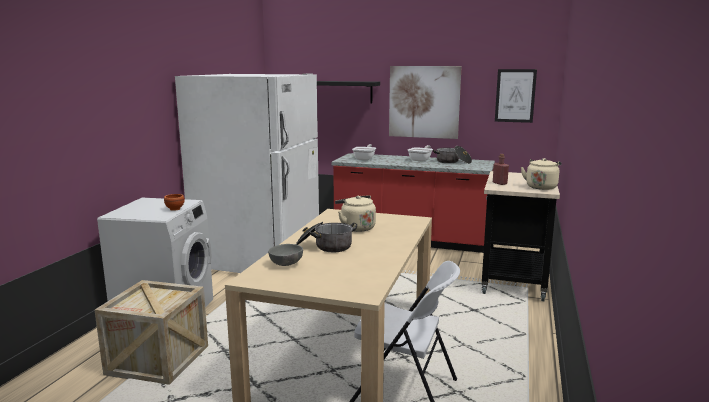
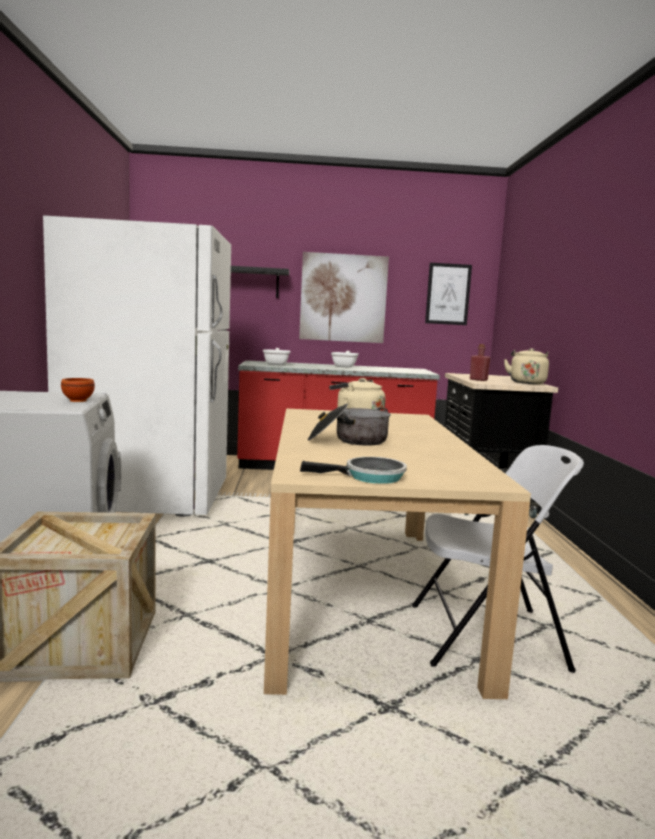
camera: 20 degrees left, 5 degrees down
(286, 264) = (327, 459): grey bowl -> none
(290, 283) = (369, 477): none -> frying pan
(453, 162) = (384, 368): cooking pot -> none

